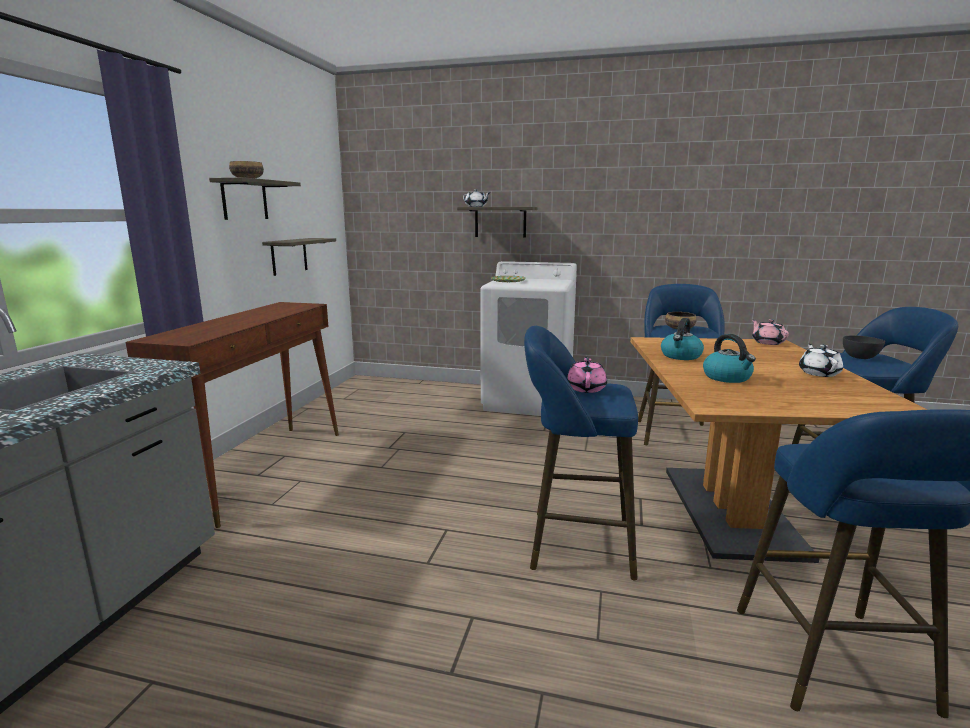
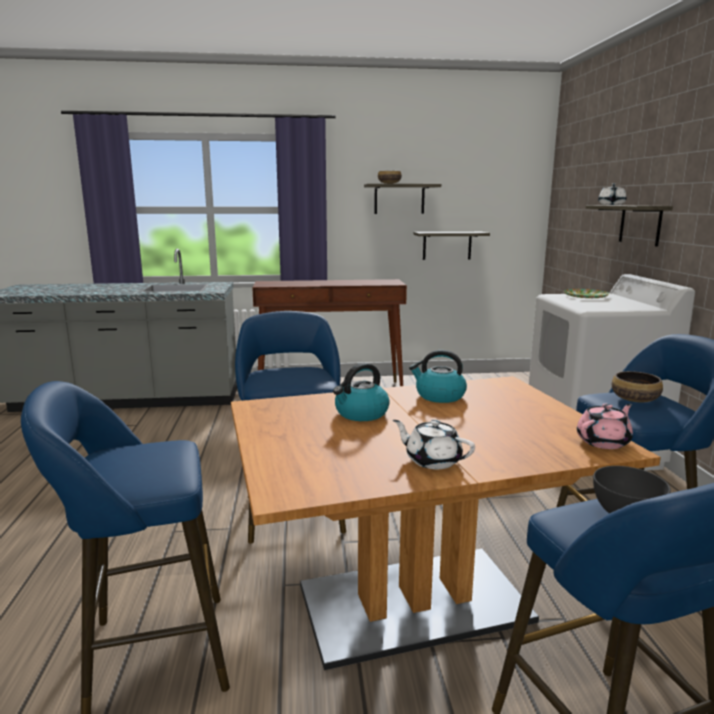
camera: 70 degrees right, 0 degrees up
(586, 388) = (296, 373): pink teapot -> none
(818, 373) = (432, 460): white teapot -> white teapot turned 135 degrees counterclockwise

